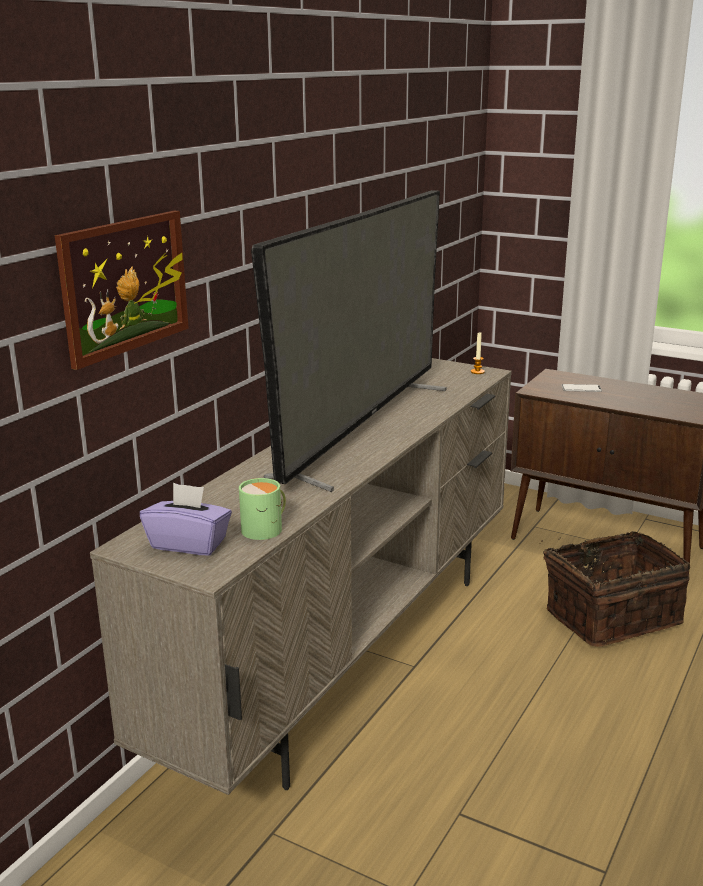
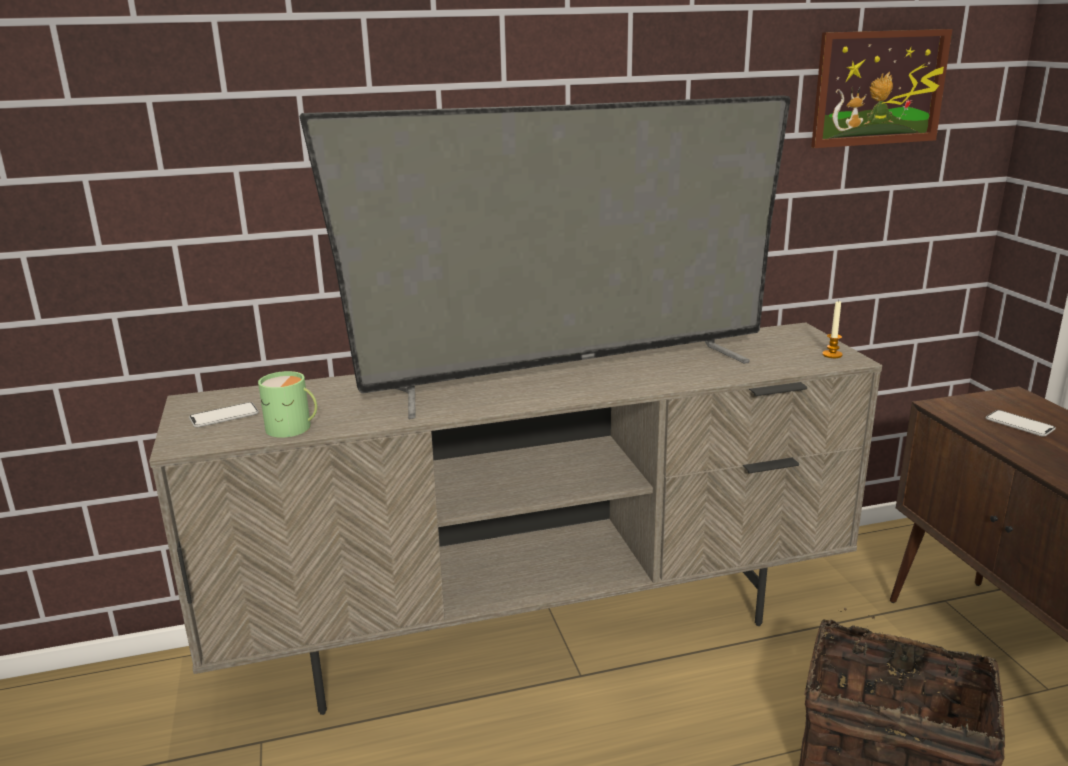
camera: 45 degrees right, 0 degrees up
(125, 286) = (233, 147): picture -> picture (879, 88)
(189, 544) = (224, 416): purple tissue box -> phone

